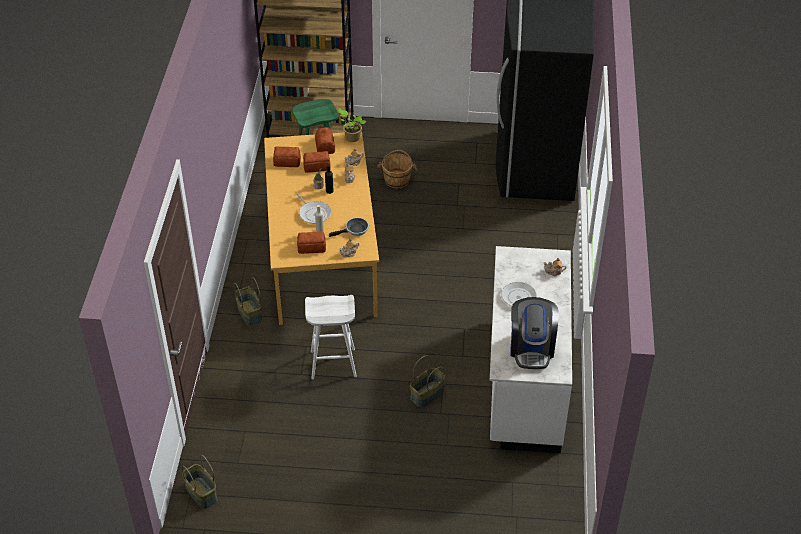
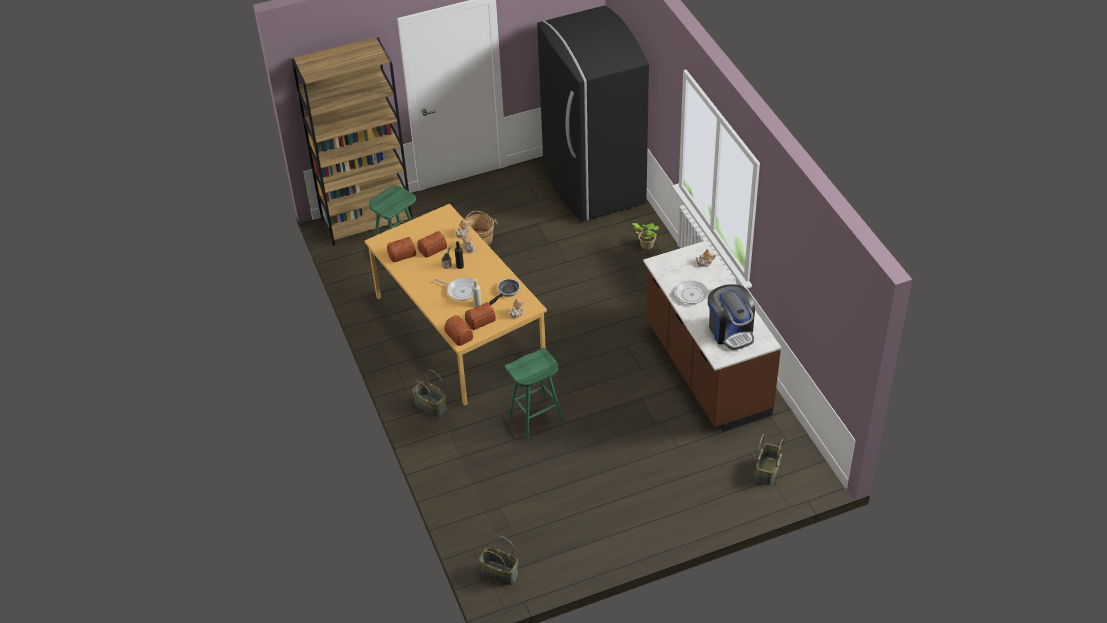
camera: 25 degrees left, 0 degrees up
(325, 145) = (426, 227): bread -> bread (459, 334)
(332, 364) = (535, 420): white stool -> green stool
(351, 137) = (445, 212): potted plant -> potted plant (645, 245)
(427, 395) = (634, 413): basket -> basket (768, 471)
(524, 382) = (705, 370): white counter -> brown counter

